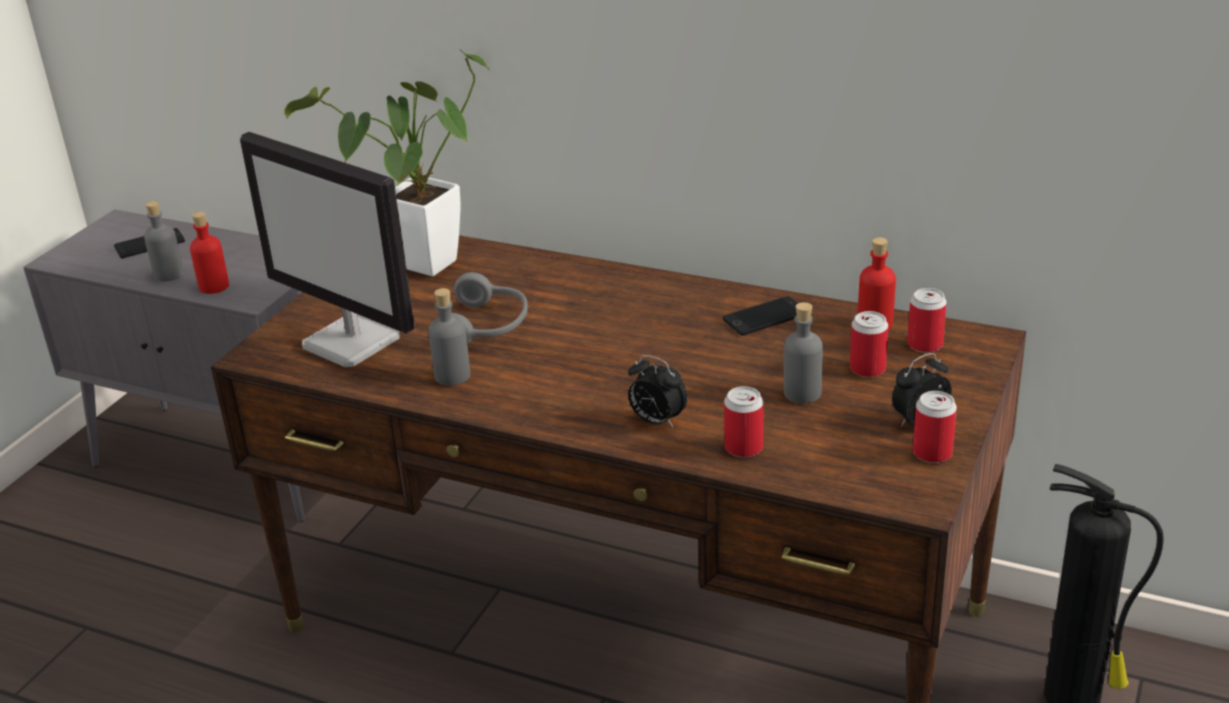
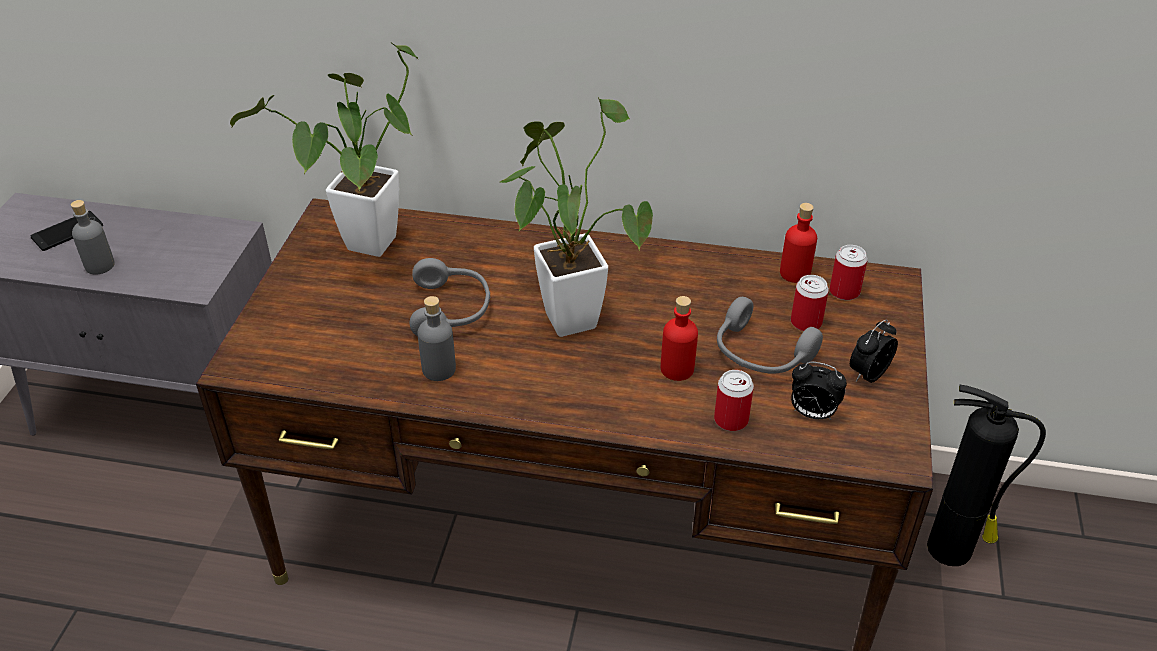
camera: 15 degrees left, 10 degrees up
(214, 286) = (151, 275): red bottle -> red bottle (677, 369)
(353, 342) = (329, 341): monitor -> none
(606, 339) = (567, 312): none -> potted plant
(657, 421) = (644, 400): alarm clock -> alarm clock (812, 413)
(765, 317) = (699, 275): phone -> none
(802, 393) = (760, 354): grey bottle -> grey headphones
(932, 453) = (891, 406): can -> none

